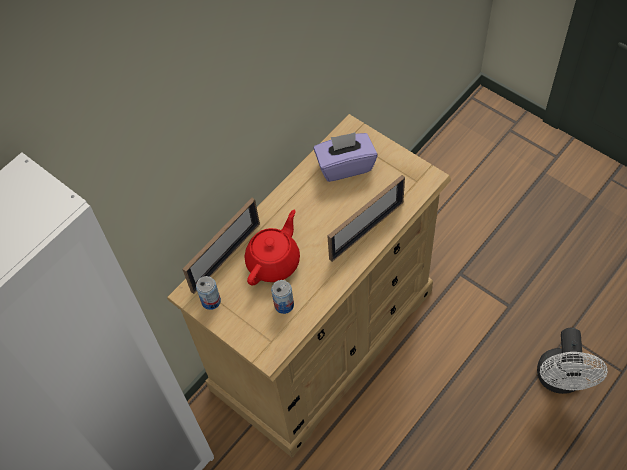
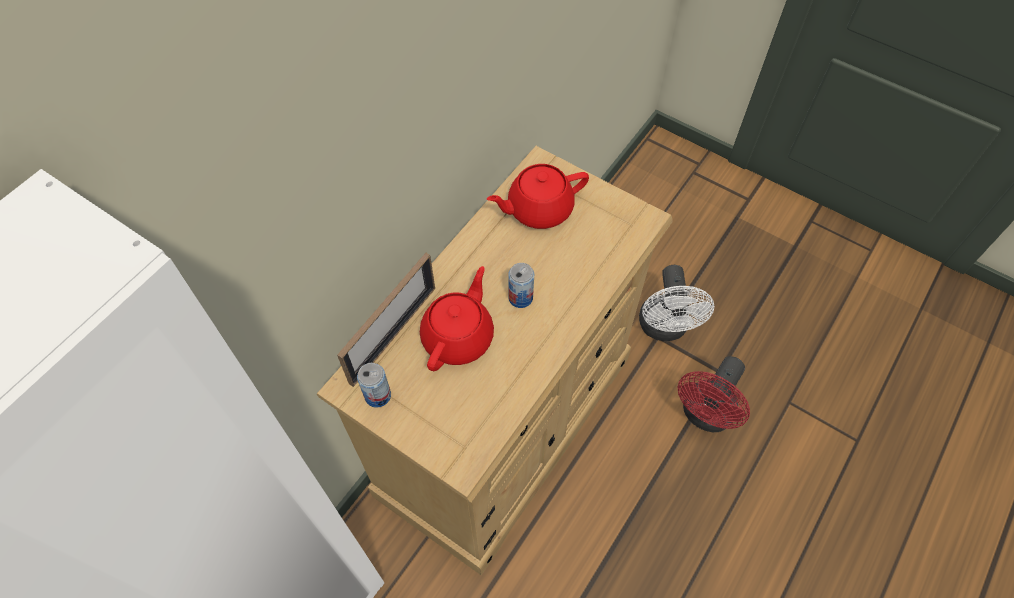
camera: 10 degrees left, 0 degrees up
(284, 305) = (477, 395): can -> can (520, 297)
(345, 166) = (538, 209): purple tissue box -> red teapot
(366, 230) = (575, 289): picture frame -> none
(492, 342) = (705, 415): none -> red fan
(560, 380) = (789, 456): white fan -> white fan (664, 328)

